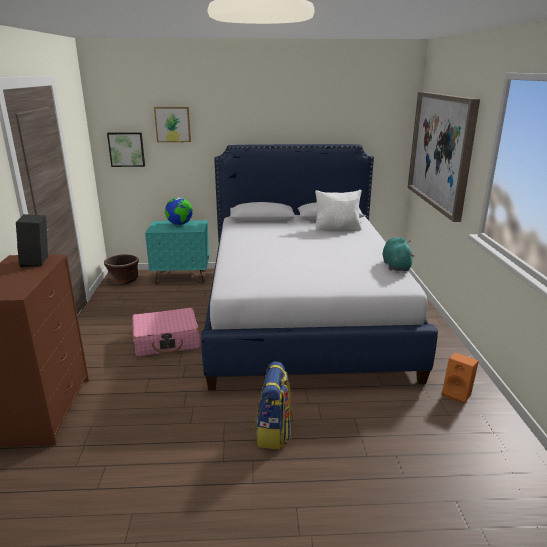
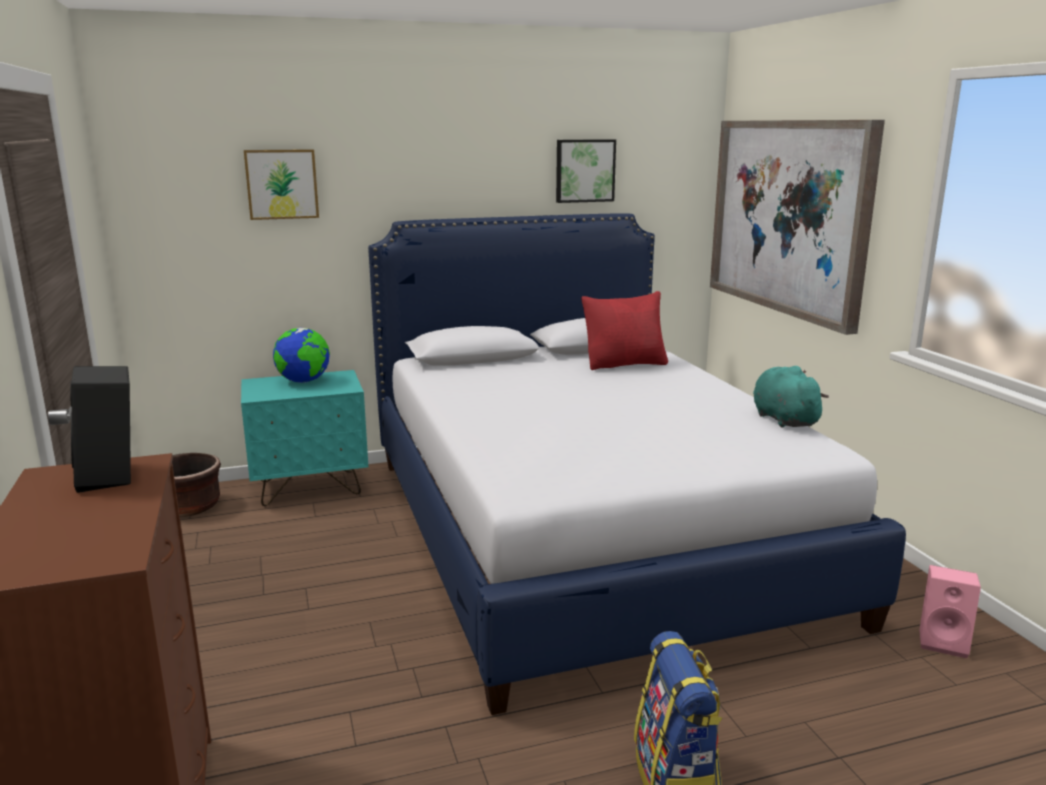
camera: 15 degrees left, 5 degrees down
(126, 149) = (184, 236): picture -> picture (584, 170)
(167, 341) = (347, 622): pink suitcase -> none
(338, 228) = (625, 364): white pillow -> red pillow
(458, 394) = (944, 642): orange speaker -> pink speaker

